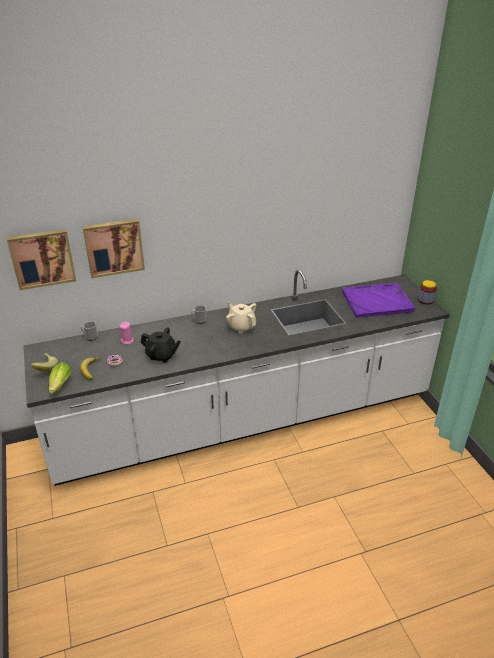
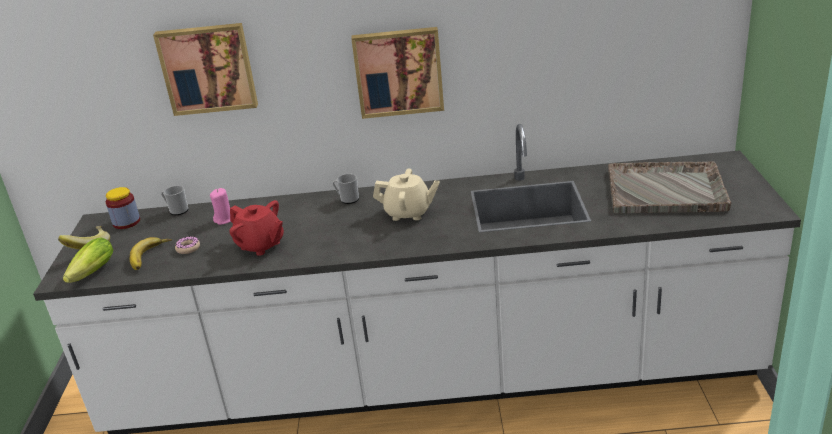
camera: 20 degrees right, 5 degrees down
(42, 258) = (101, 79): picture -> picture (398, 71)
(161, 356) = (260, 245): black teapot -> red teapot
(241, 326) = (408, 213): beige teapot -> beige teapot turned 120 degrees clockwise
(377, 301) = (667, 190): purple tray -> grey tray
(425, 300) = (761, 194): jar -> jar (126, 222)

